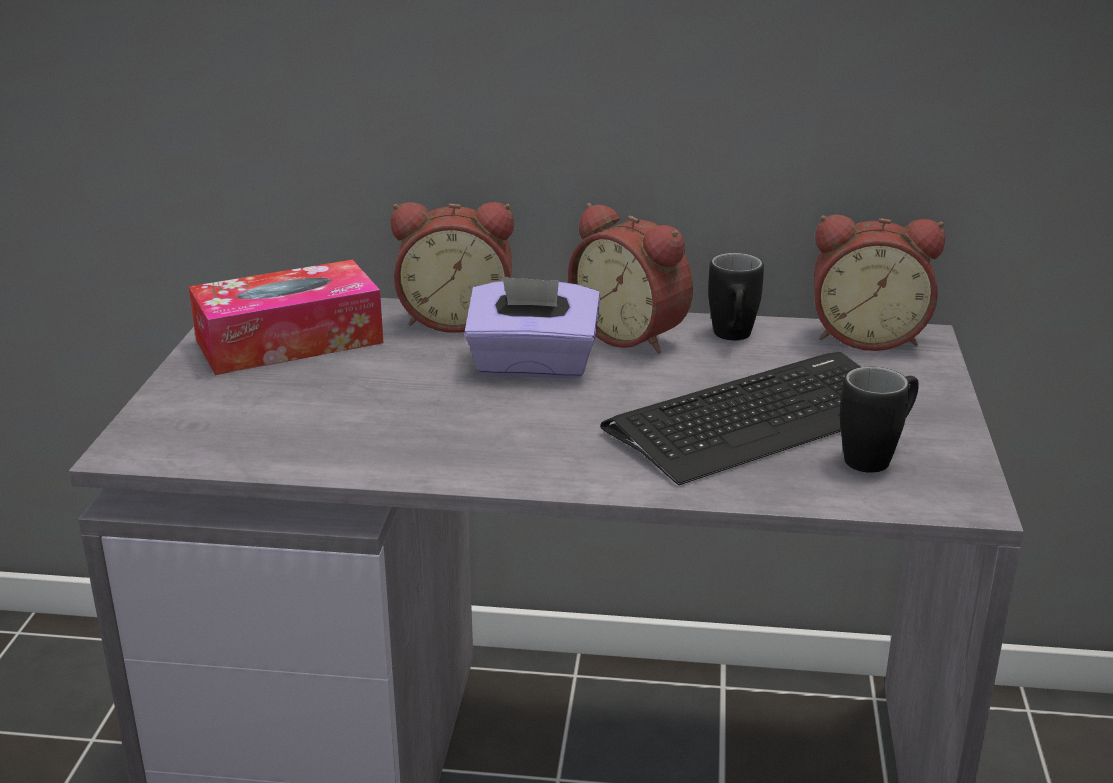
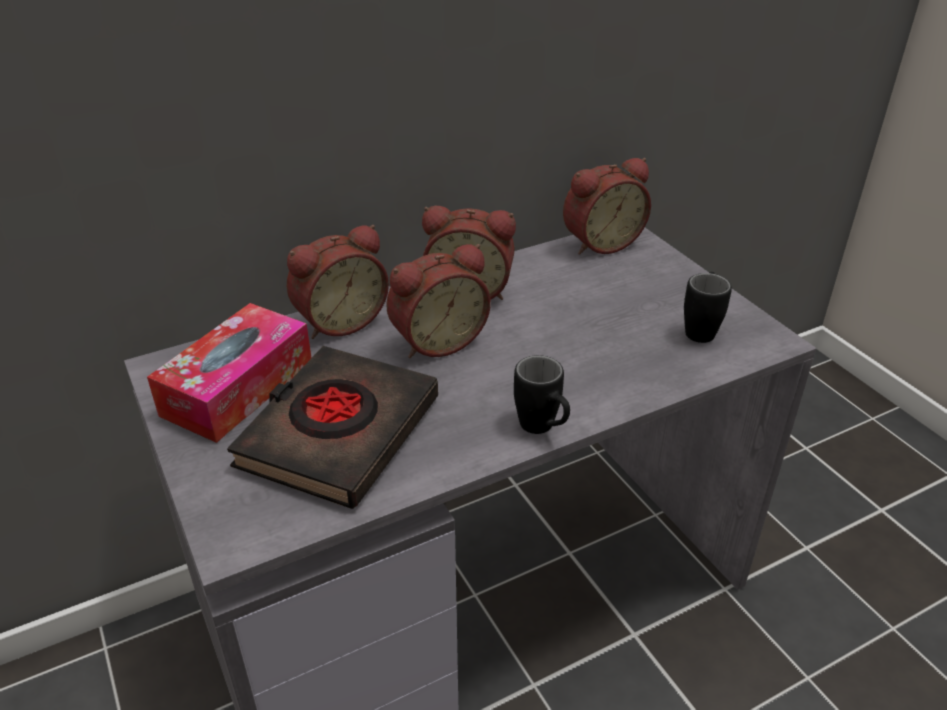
camera: 35 degrees left, 10 degrees up
(328, 406) = (338, 433): none -> black book
(533, 366) = (437, 340): purple tissue box -> alarm clock
(733, 338) = (531, 271): black mug -> black mug (543, 430)
(758, 418) = (613, 327): keyboard -> none

